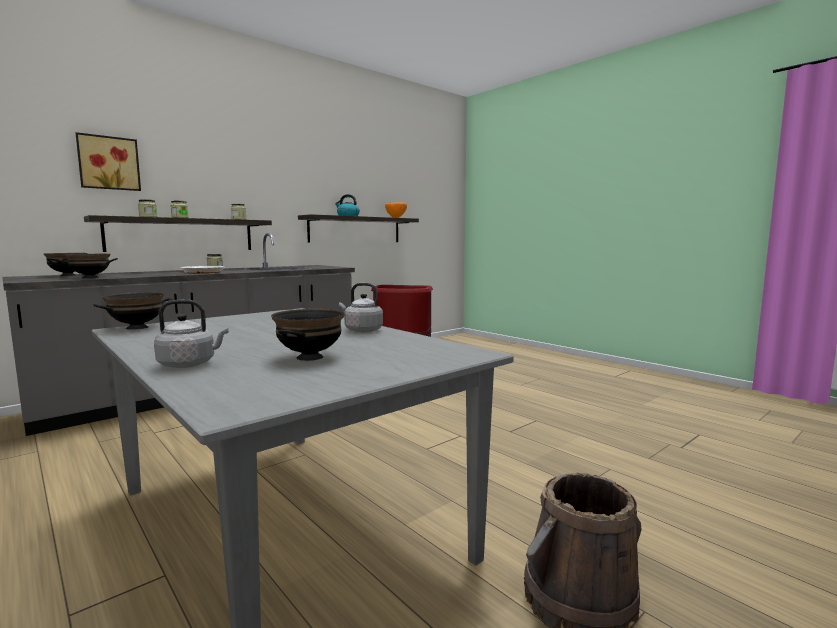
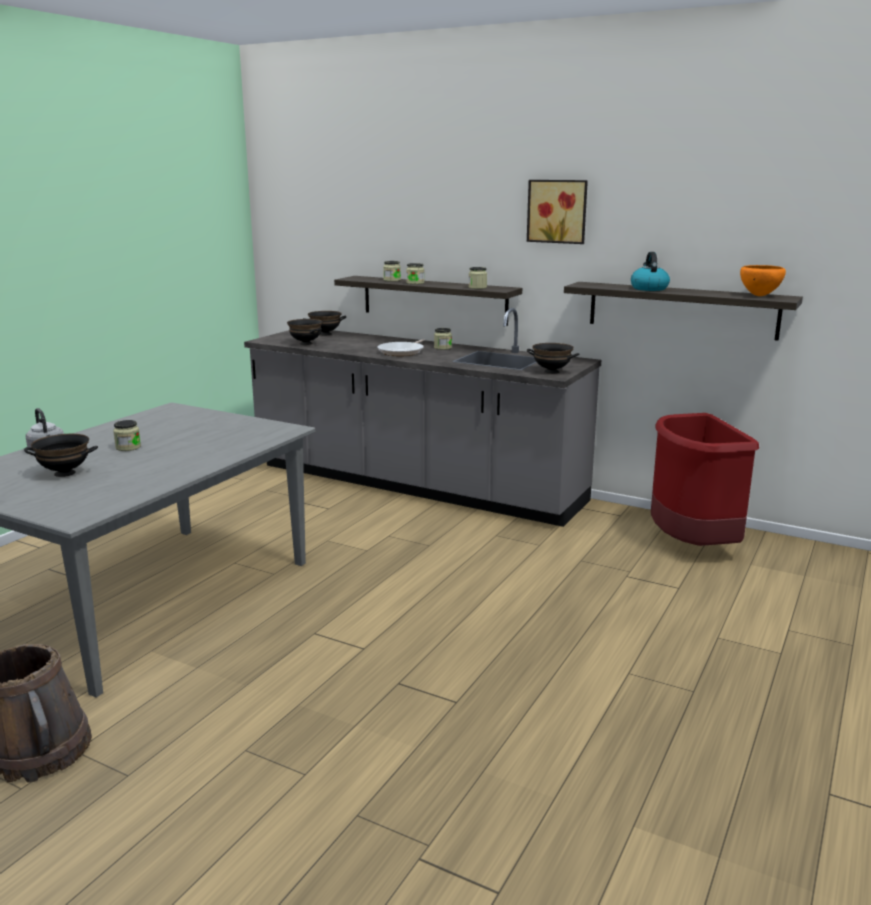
camera: 70 degrees right, 10 degrees up
(108, 163) = (375, 220): picture -> picture (558, 211)
(137, 327) = (178, 409): black bowl -> black bowl (552, 371)
(252, 340) = (128, 447): none -> jar
(361, 330) = (180, 469): grey kettle -> none

